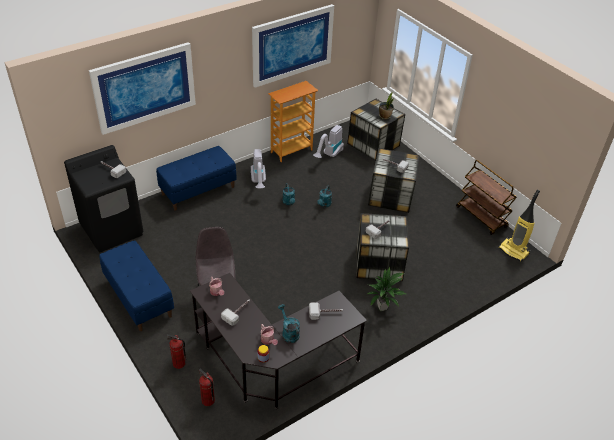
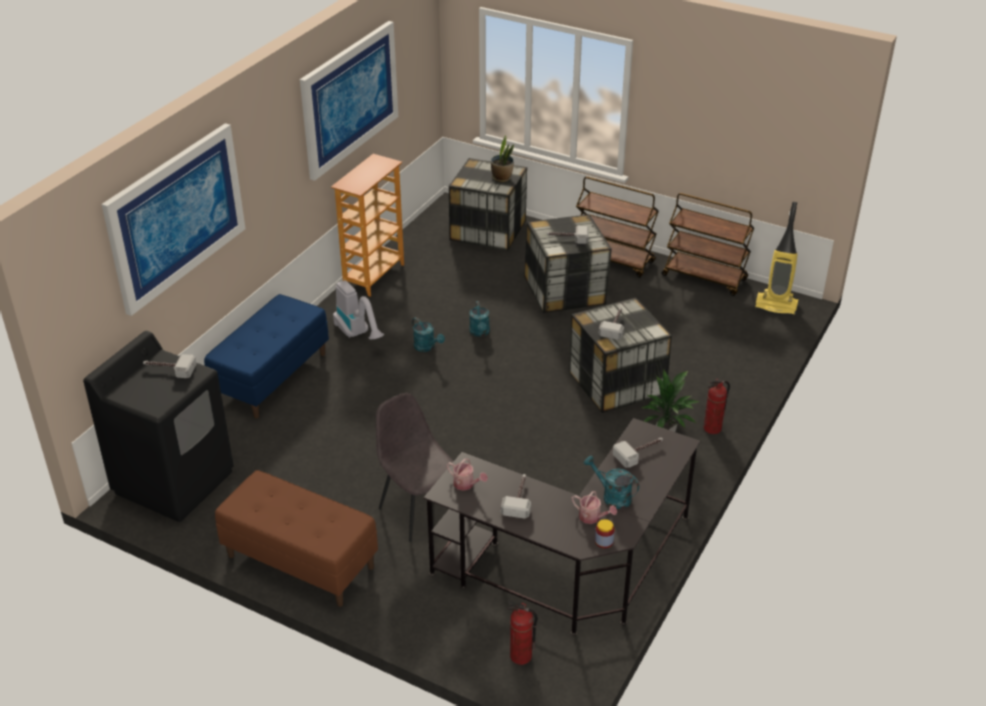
camera: 25 degrees left, 5 degrees down
(138, 298) = (299, 561): blue bench -> brown bench
(178, 364) = (437, 626): fire extinguisher -> fire extinguisher (712, 429)
(329, 155) = (434, 264): vacuum cleaner -> none
(433, 187) = (613, 260): none -> brown cart

